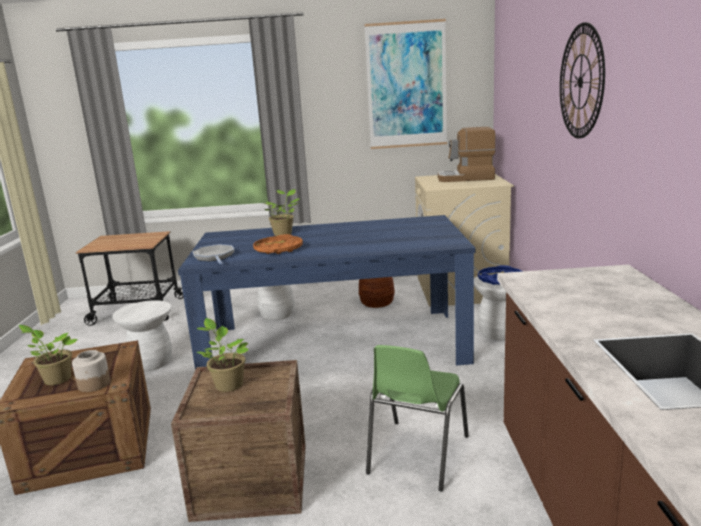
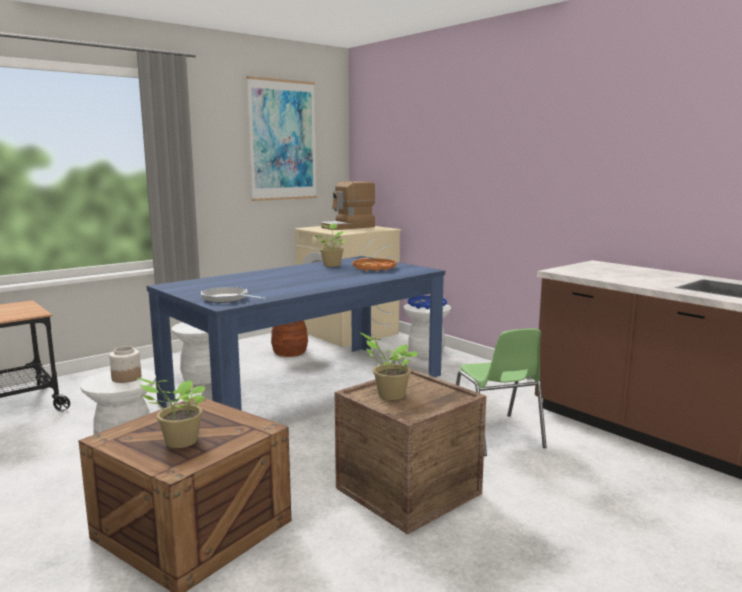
camera: 40 degrees left, 5 degrees down
(93, 384) = (238, 433): jar -> jar (126, 378)
(278, 249) = (279, 287): orange tray -> orange tray (374, 268)
(283, 233) = (248, 278): potted plant -> potted plant (332, 265)
(580, 82) = (511, 136): wall clock -> none

